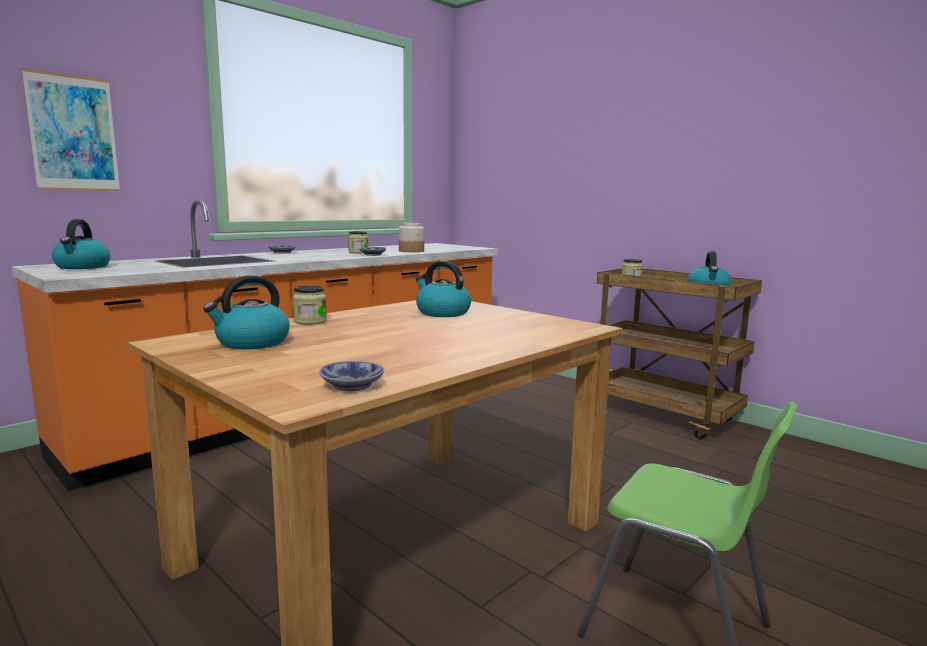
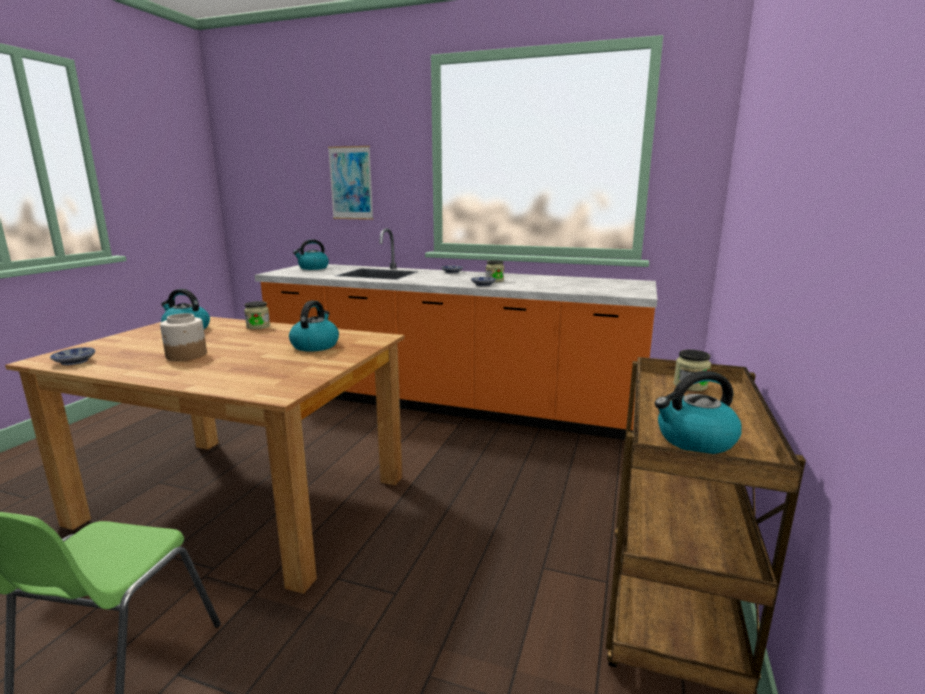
camera: 65 degrees right, 5 degrees up
(411, 251) = (542, 286): jar -> jar (186, 355)

